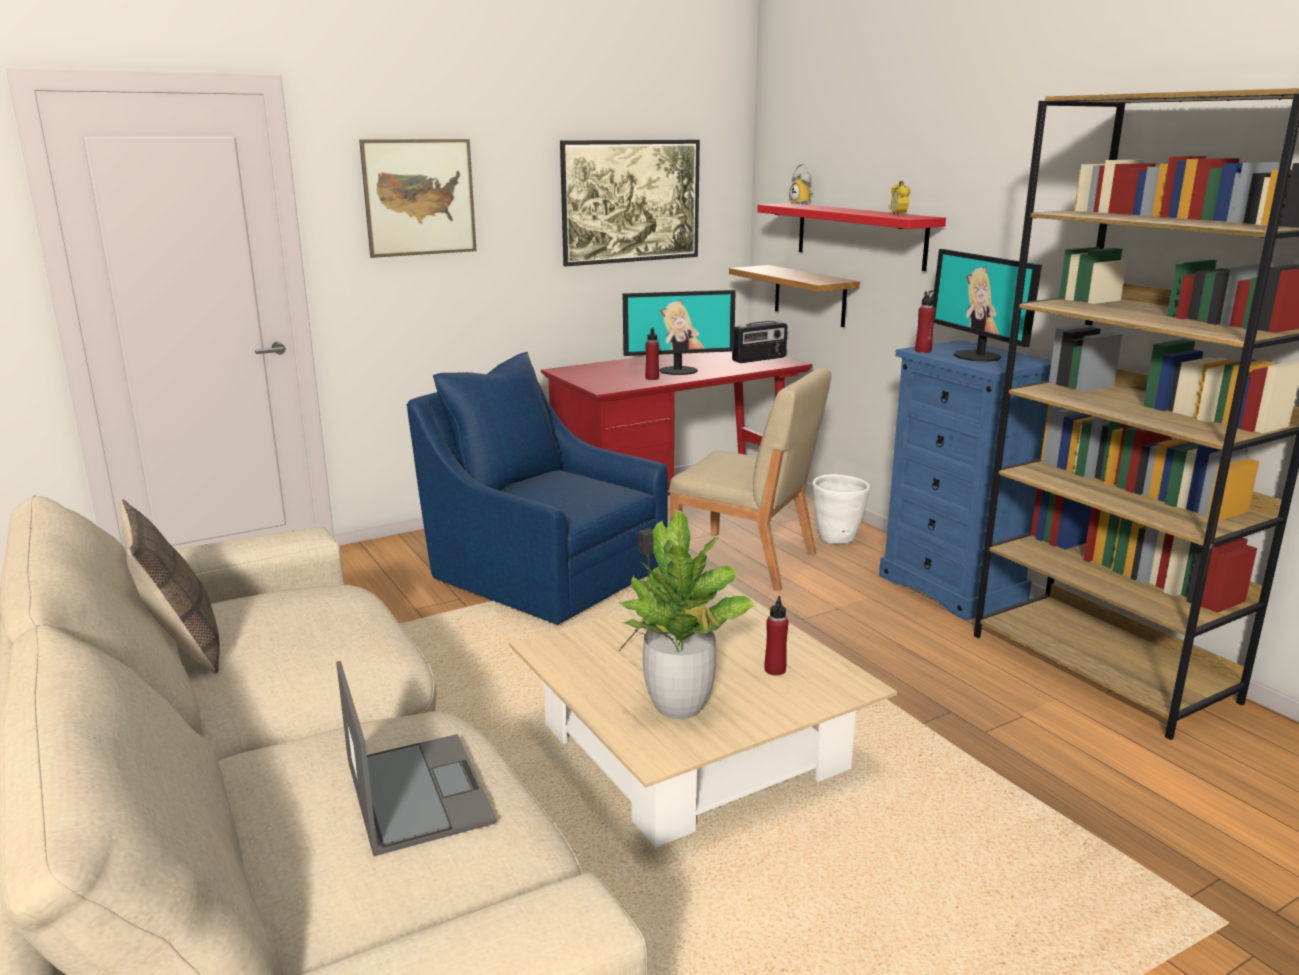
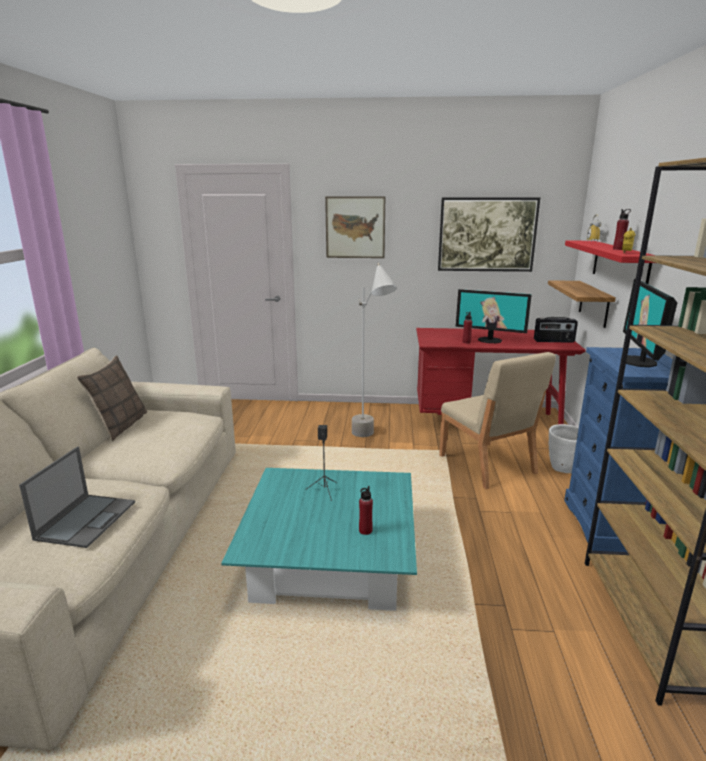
camera: 35 degrees right, 0 degrees up
(543, 573) = (371, 439): blue armchair -> grey floor lamp
(679, 707) = (290, 530): potted plant -> none
(690, 747) = (329, 558): beige coffee table -> turquoise coffee table
(923, 351) = (604, 351): red bottle -> red bottle (618, 249)

